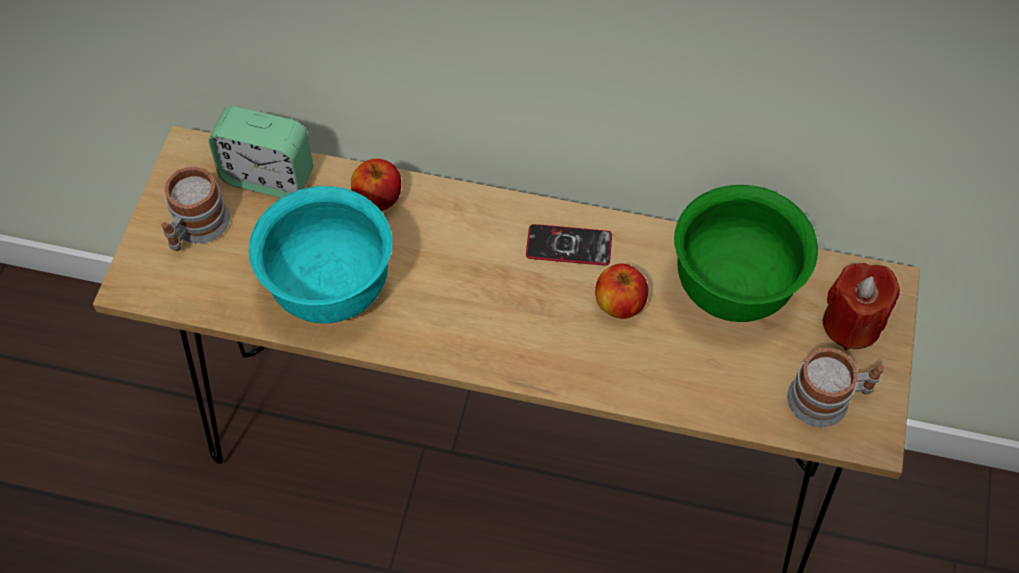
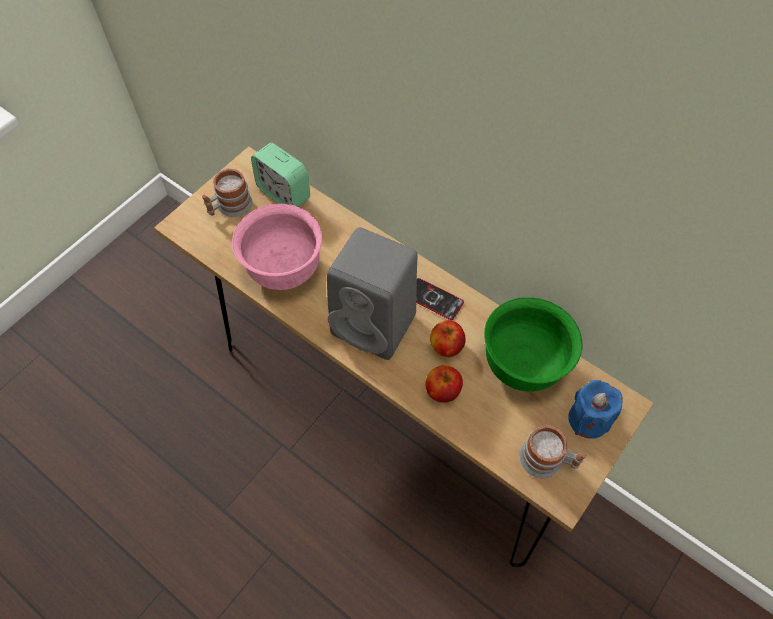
camera: 25 degrees right, 0 degrees up
(330, 287) = (284, 269): turquoise bowl -> pink bowl
(378, 199) = (337, 229): apple -> apple (442, 391)
(508, 314) = (376, 325): none -> grey speaker
(851, 323) = (588, 419): red candle -> blue candle

